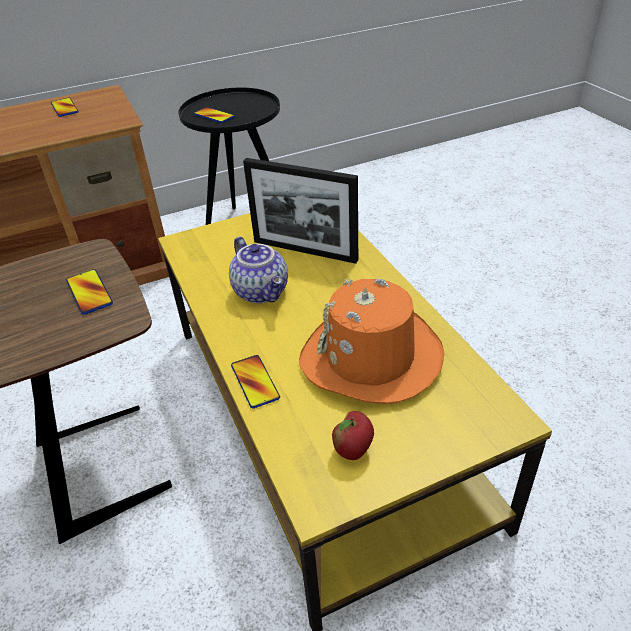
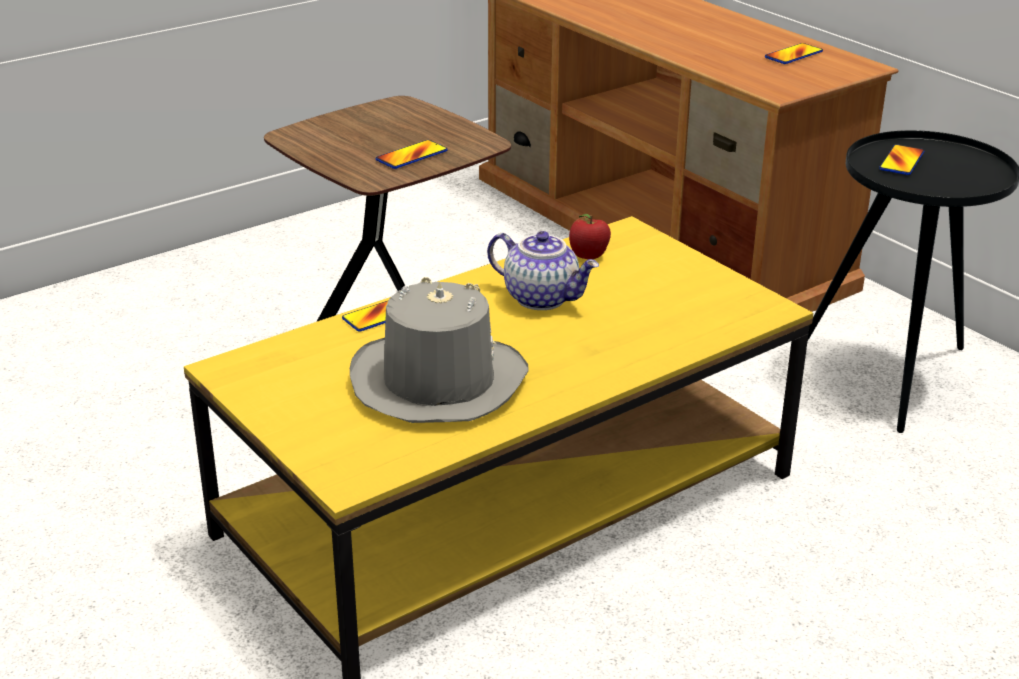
camera: 75 degrees right, 10 degrees down
(262, 291) = (543, 298): teapot -> teapot turned 105 degrees counterclockwise
(305, 251) = (645, 315): picture frame -> none
(353, 451) = (291, 382): apple -> apple (588, 257)
(371, 357) = (438, 381): orange hat -> grey hat

